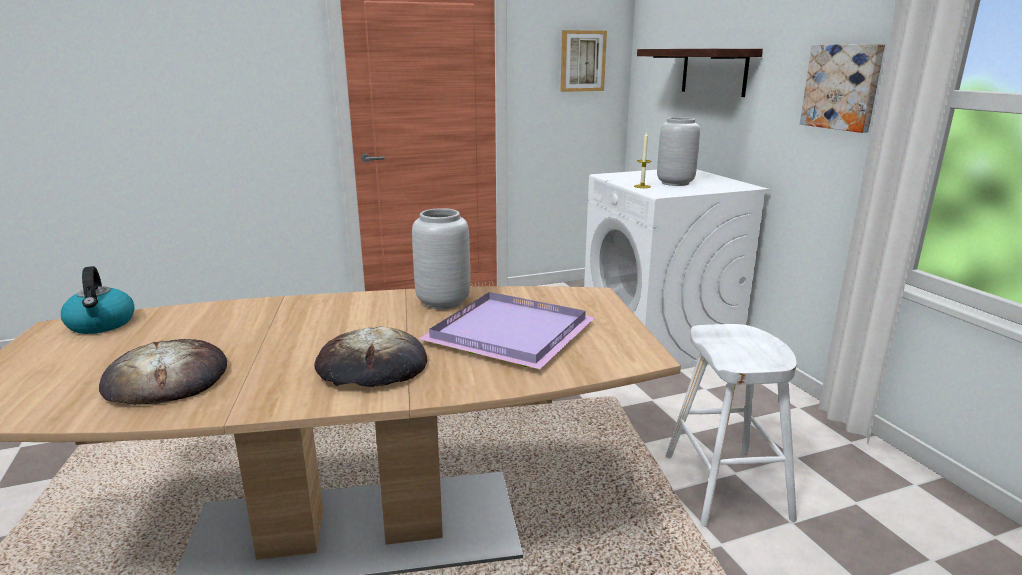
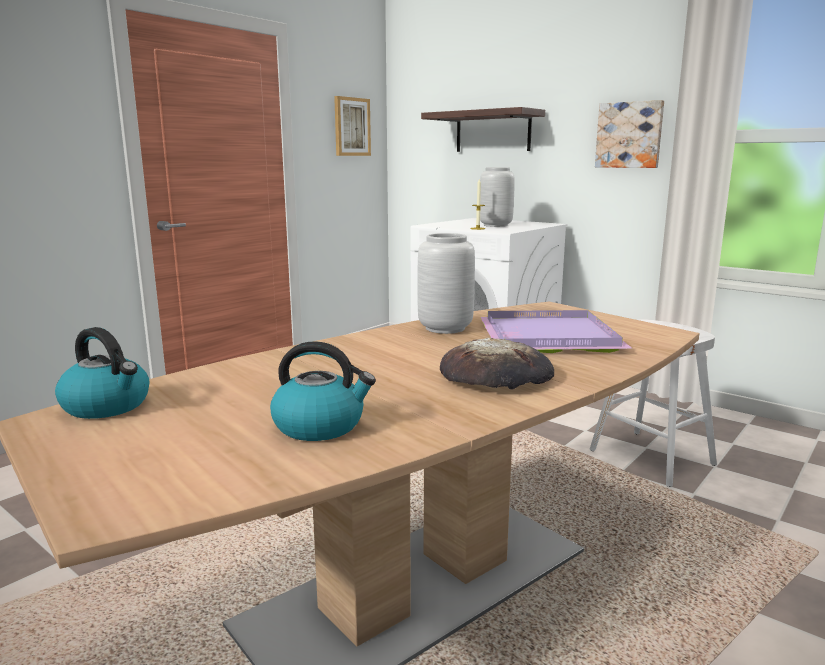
camera: 30 degrees left, 5 degrees down
(167, 379) = (320, 426): bread -> kettle

